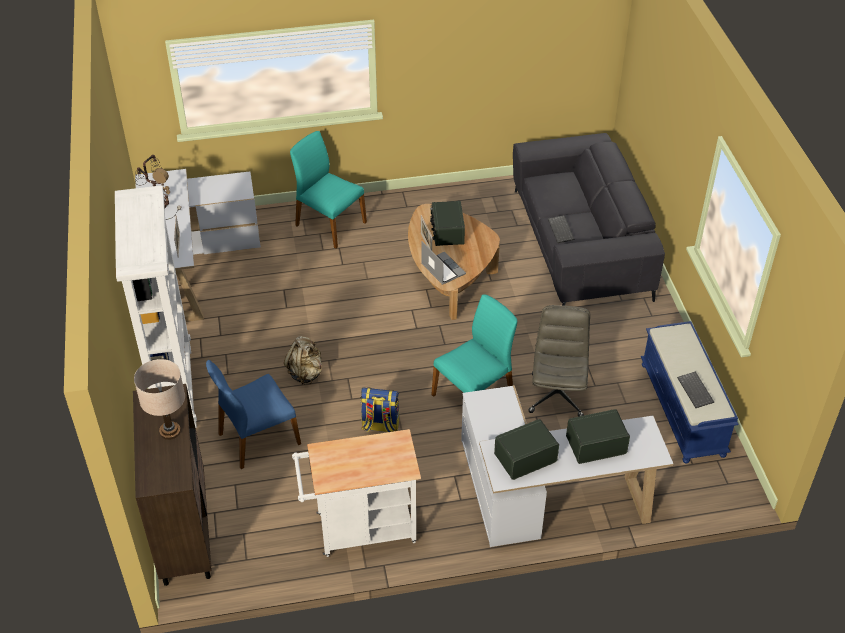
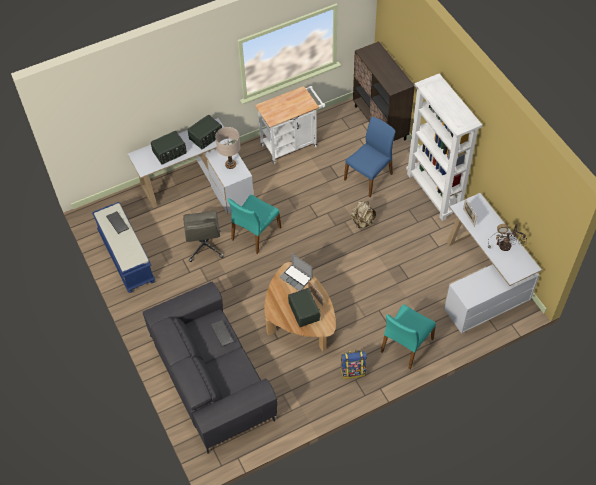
camera: 165 degrees right, 10 degrees up
(170, 431) = (382, 71): beige table lamp -> beige table lamp (230, 164)
(329, 224) = (406, 345): turquoise chair -> turquoise chair turned 105 degrees clockwise
(380, 426) = (304, 200): backpack -> backpack (353, 370)

